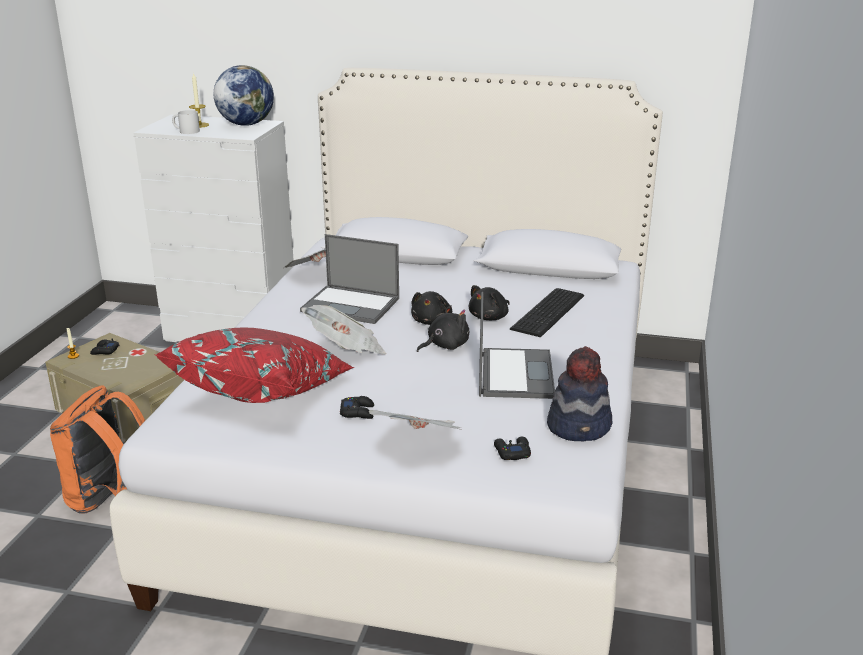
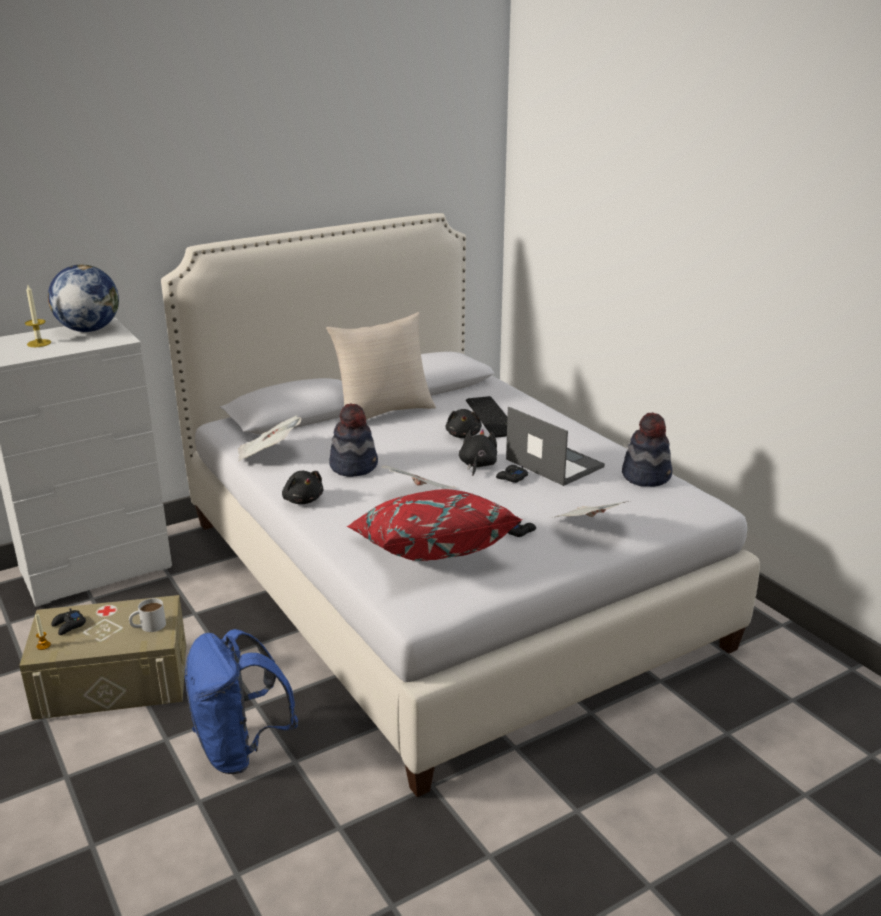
camera: 45 degrees left, 0 degrees up
(109, 498) = (241, 749): orange backpack -> blue backpack
(186, 131) = (43, 352): white mug -> white mug (148, 626)
(352, 305) = (354, 466): laptop -> hat
(432, 321) = (433, 453): black plush toy -> black plush toy (303, 500)
(465, 274) = (383, 412): none -> beige pillow
(512, 452) = (645, 507): black game controller -> black game controller (511, 477)

